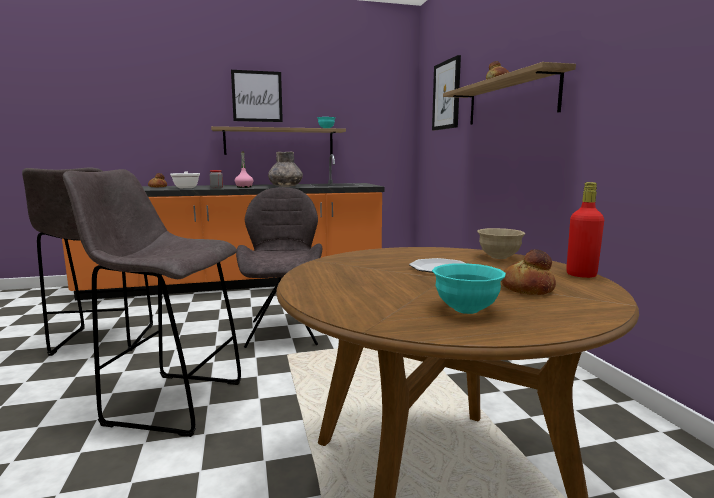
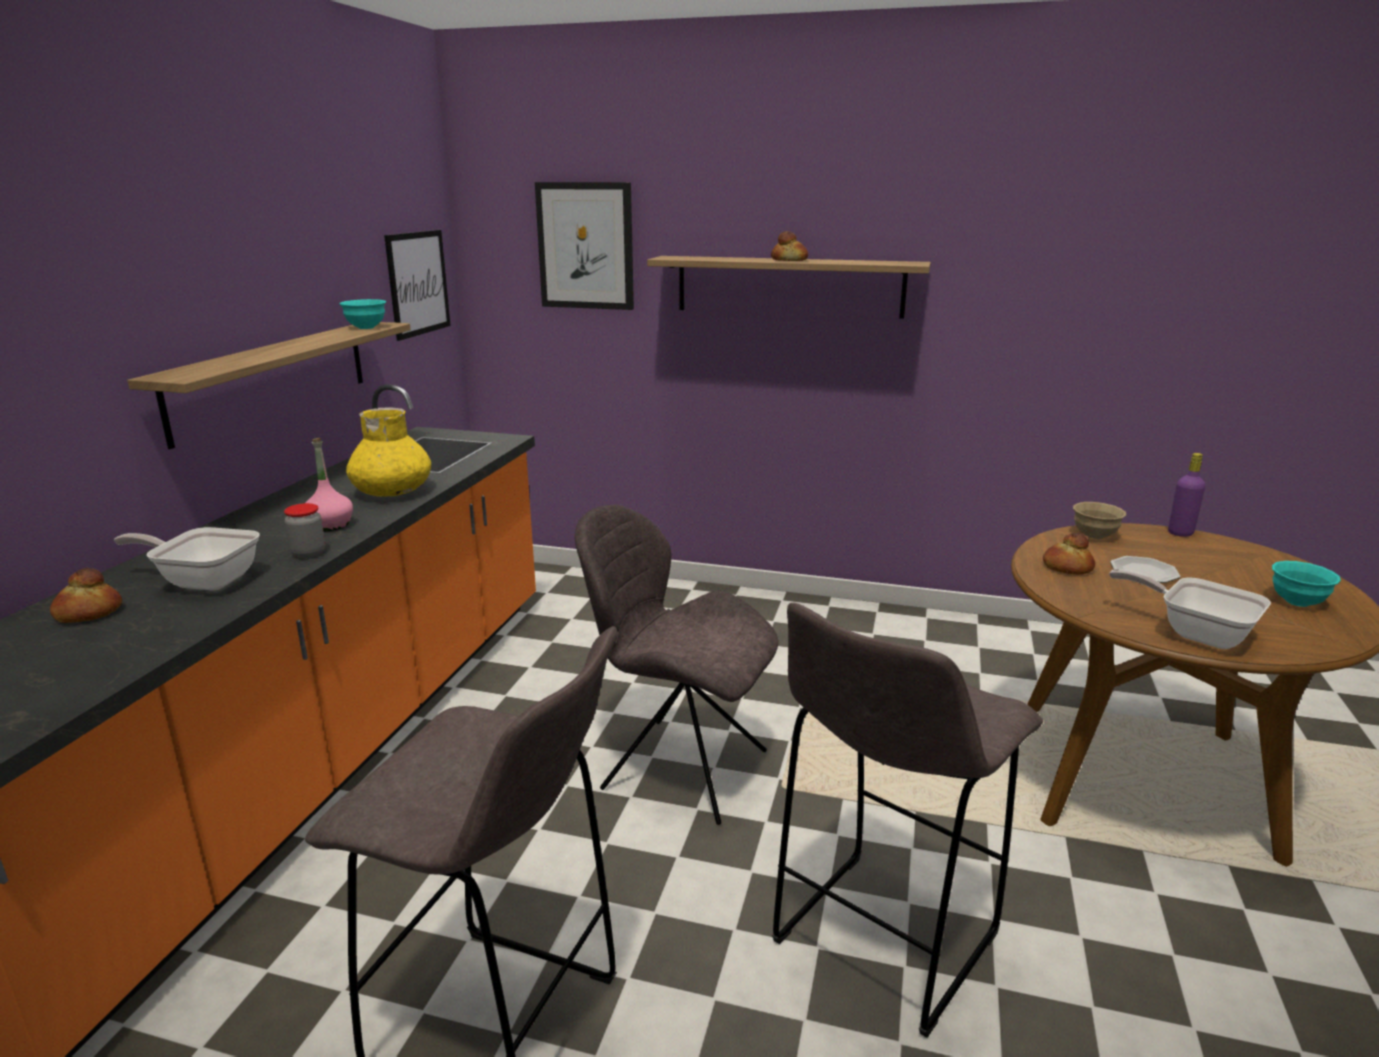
camera: 60 degrees left, 10 degrees up
(257, 96) = (211, 267): picture -> picture (418, 283)
(285, 186) = (393, 492): grey vase -> yellow vase
(324, 281) = (1195, 633): none -> frying pan
(526, 288) = (1228, 564): bread -> bread (1066, 567)
(581, 275) = (1180, 533): red bottle -> purple bottle

